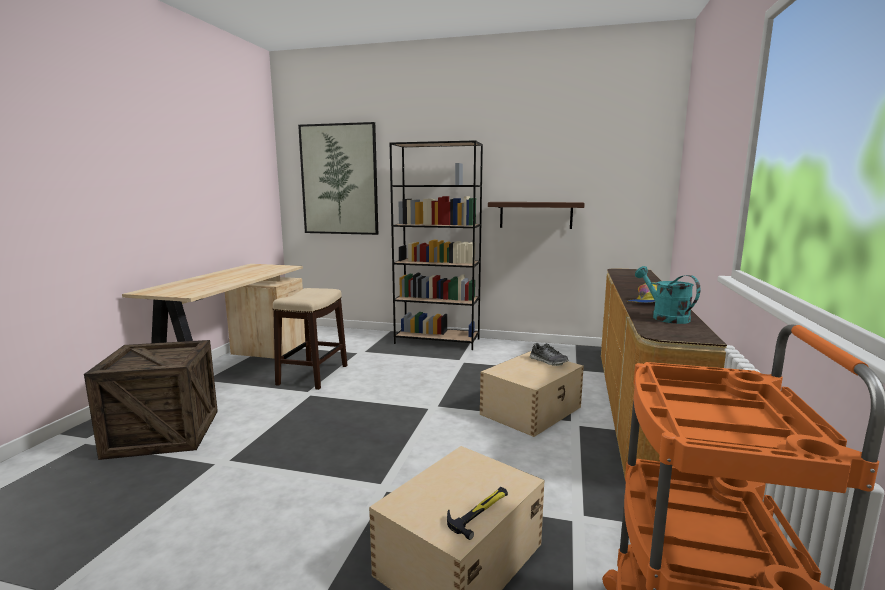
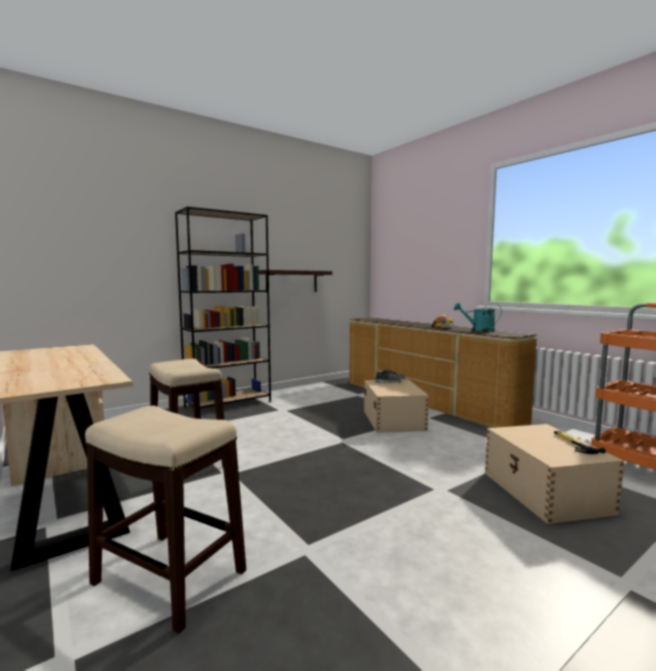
camera: 50 degrees left, 5 degrees down
(163, 433) = (168, 577): crate -> stool
(339, 180) = (91, 242): picture -> none

